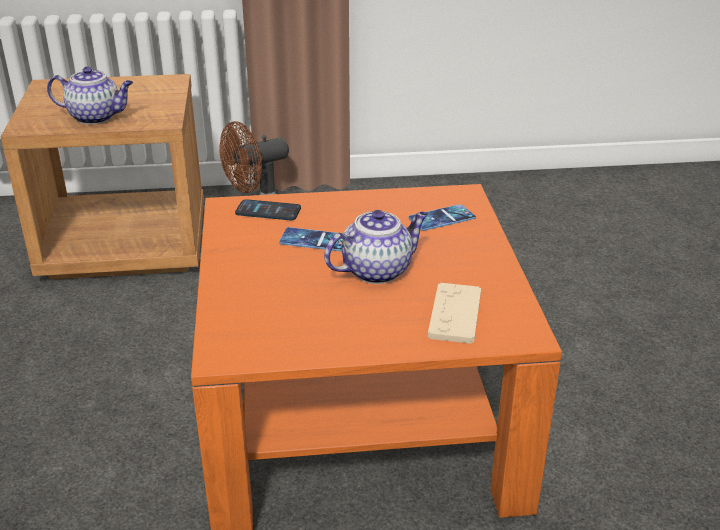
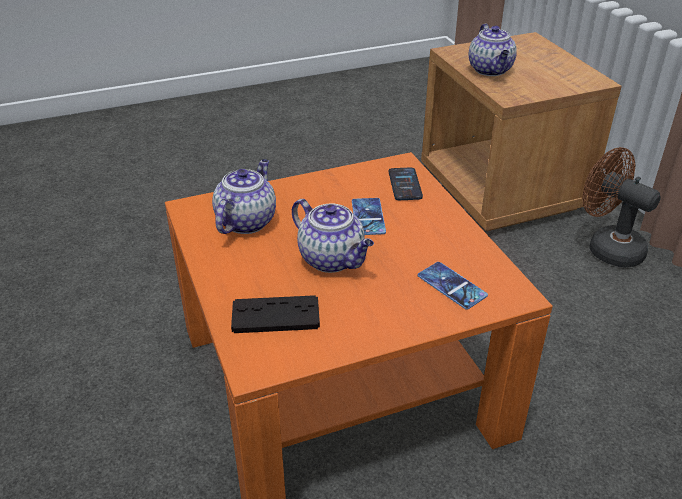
camera: 75 degrees right, 5 degrees up
(277, 315) = (246, 221): none -> teapot
(455, 314) = (275, 316): beige game controller -> black game controller

